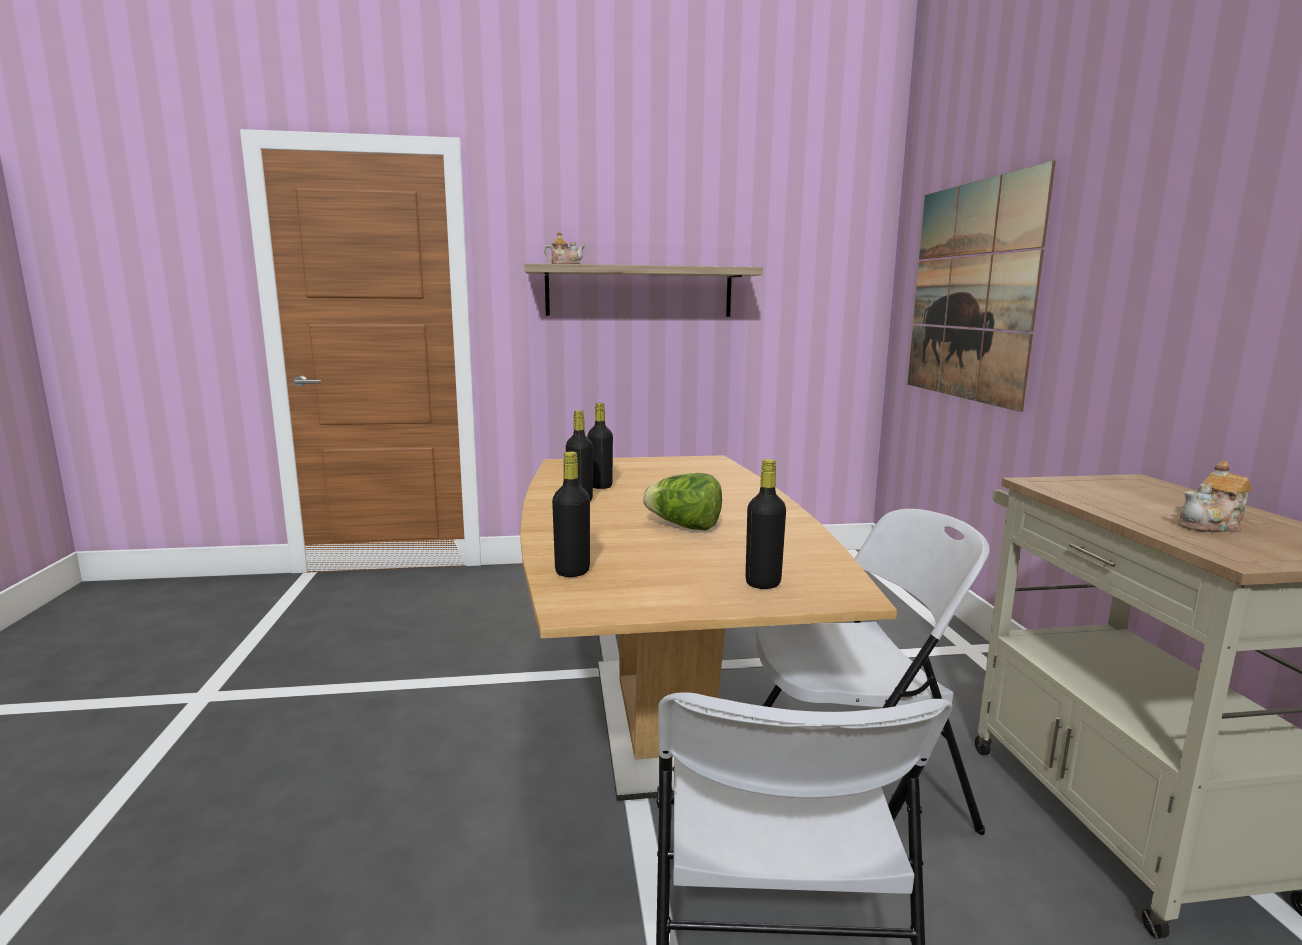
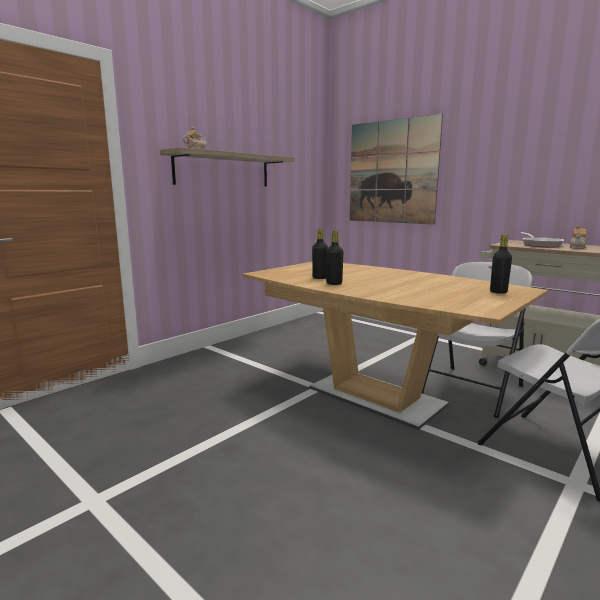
camera: 40 degrees left, 0 degrees up
(572, 571) = (437, 303): black bottle -> none
(684, 526) = (410, 283): lettuce -> none
(1140, 500) = (540, 245): none -> frying pan

